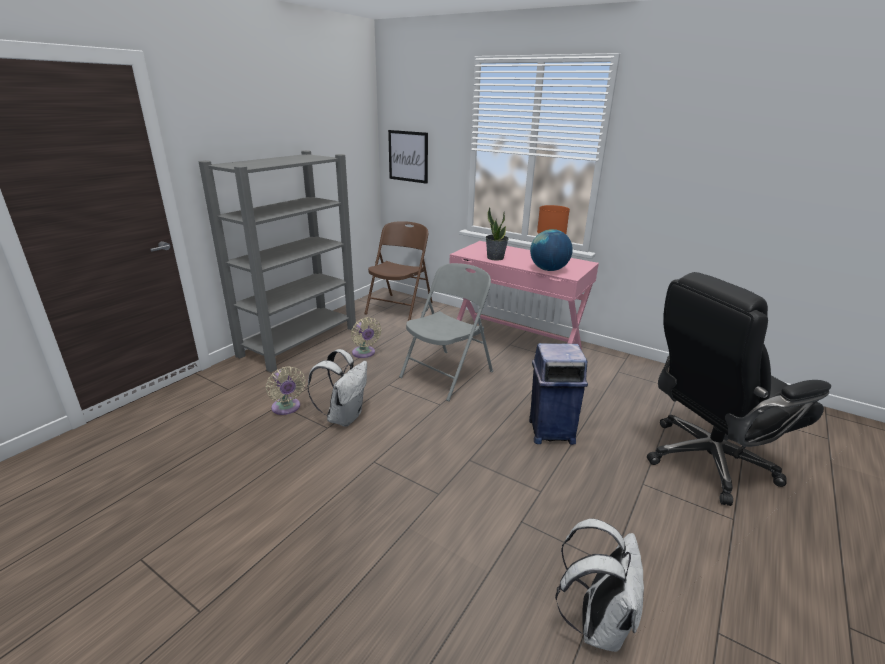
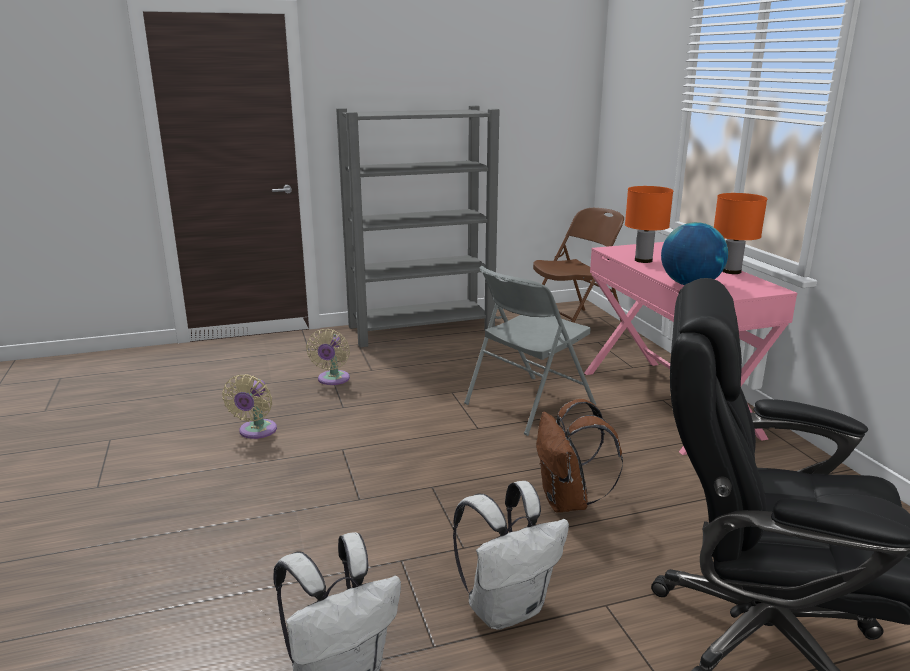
camera: 40 degrees right, 5 degrees down
(344, 416) = (370, 404): white backpack -> white backpack (507, 608)
(364, 353) = (468, 357): beige fan -> beige fan (256, 432)
(408, 156) = (624, 120): picture -> none
(447, 374) = (529, 404): grey chair -> grey chair turned 150 degrees clockwise
(495, 258) = (643, 260): potted plant -> orange table lamp
(550, 431) = (568, 502): blue trash can -> brown backpack

